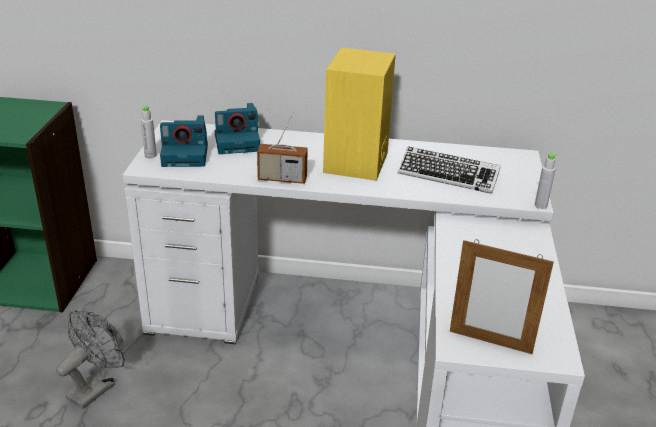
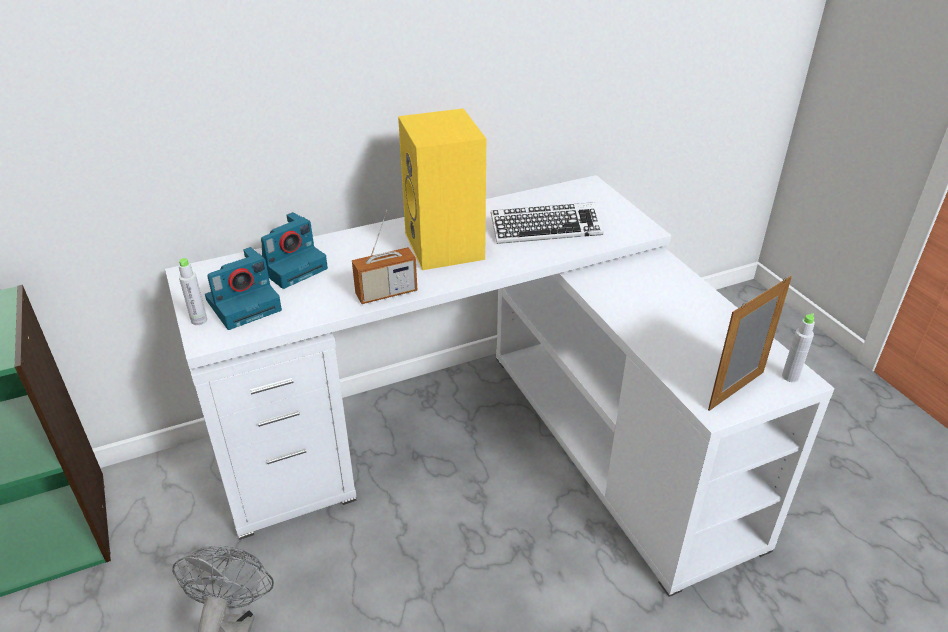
camera: 30 degrees left, 5 degrees up
(490, 342) = (736, 391): picture frame -> picture frame turned 150 degrees clockwise
(540, 205) = (655, 232): grey bottle -> grey bottle (790, 377)

